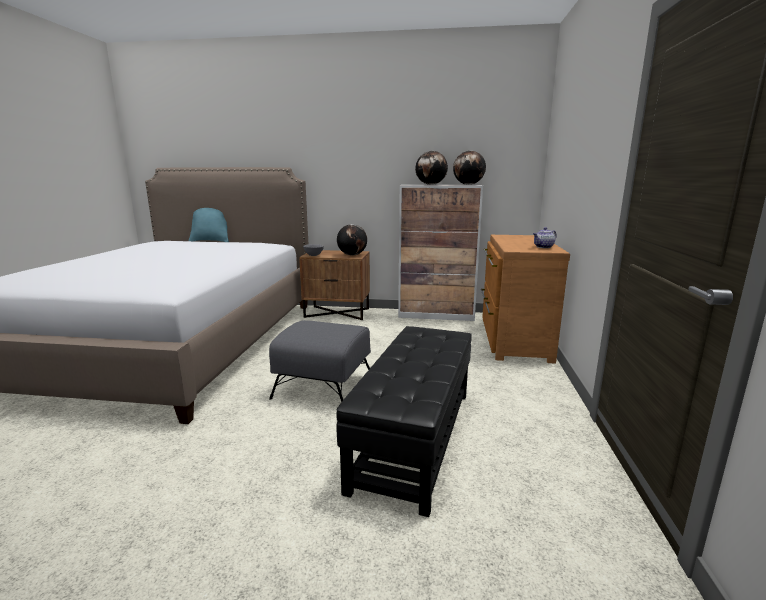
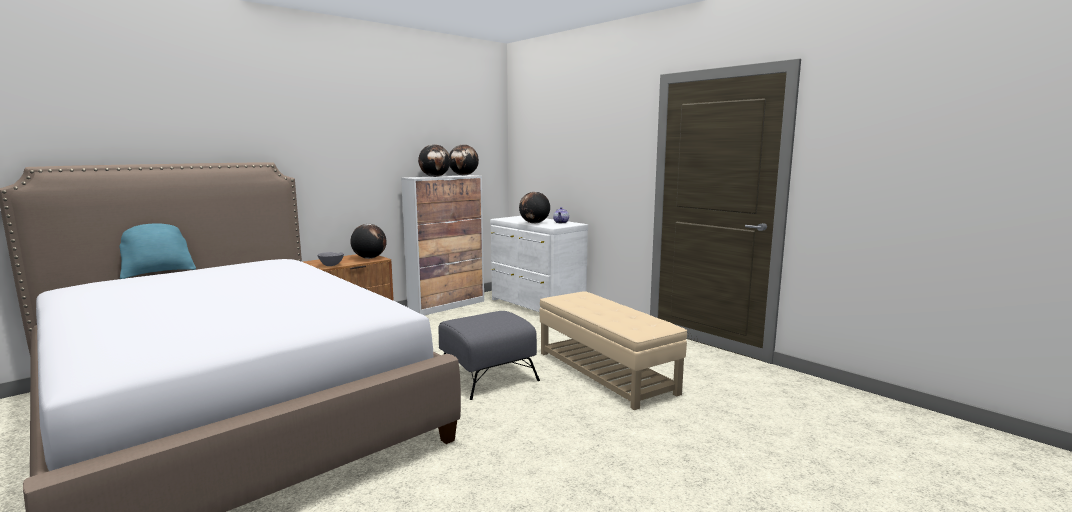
camera: 50 degrees left, 5 degrees down
(414, 437) = (604, 372): black ottoman -> beige ottoman
(511, 243) = (534, 223): none -> globe
(512, 340) = (536, 305): brown dresser -> white dresser

